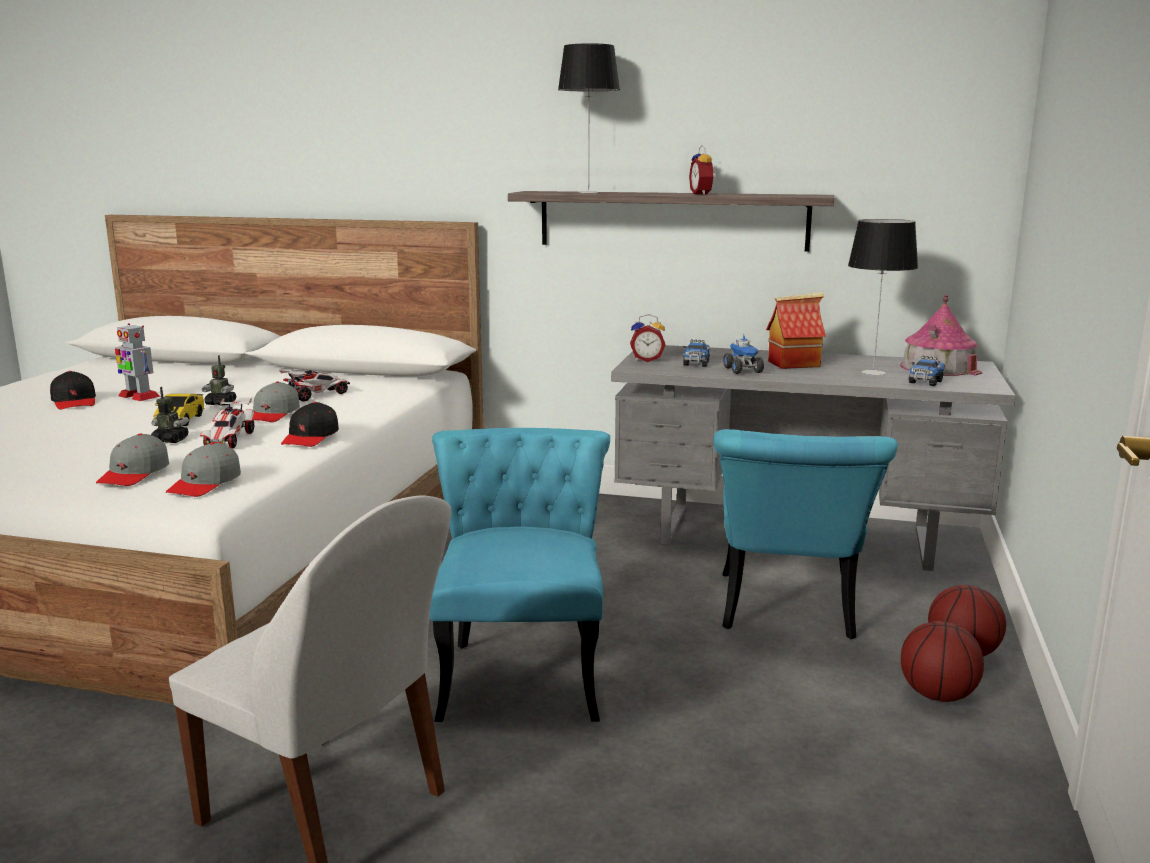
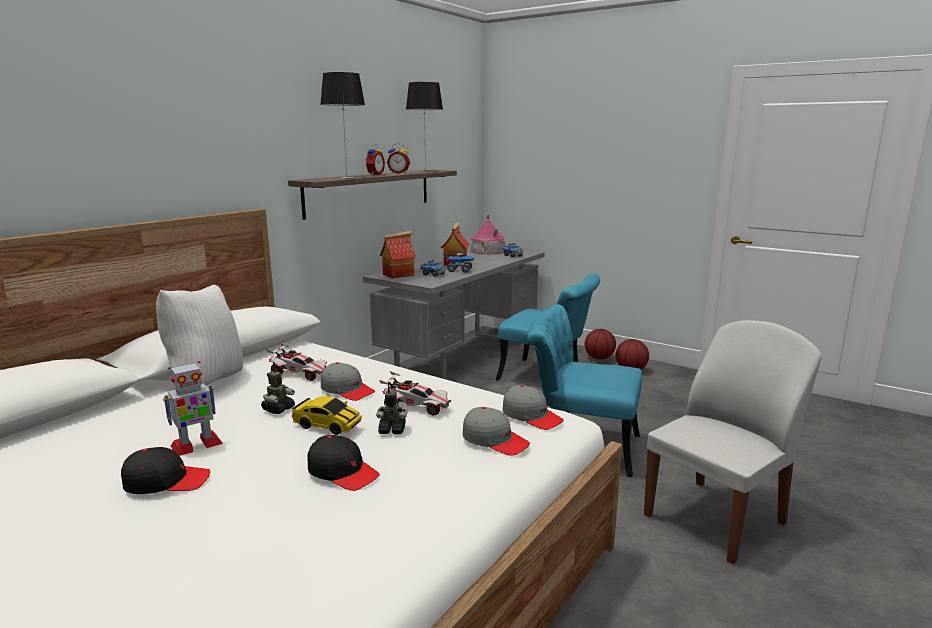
camera: 70 degrees left, 0 degrees up
(170, 440) = (392, 430): toy robot -> toy robot turned 60 degrees clockwise
(286, 377) = (206, 382): none -> white pillow
(310, 437) = (432, 381): black cap -> black cap (343, 472)
(317, 395) = (299, 374): toy car -> toy car turned 135 degrees clockwise
(647, 360) = (411, 280): alarm clock -> alarm clock (374, 174)
(670, 352) = (398, 274): none -> toy house
(874, 372) = (487, 258): table lamp -> table lamp (426, 171)

